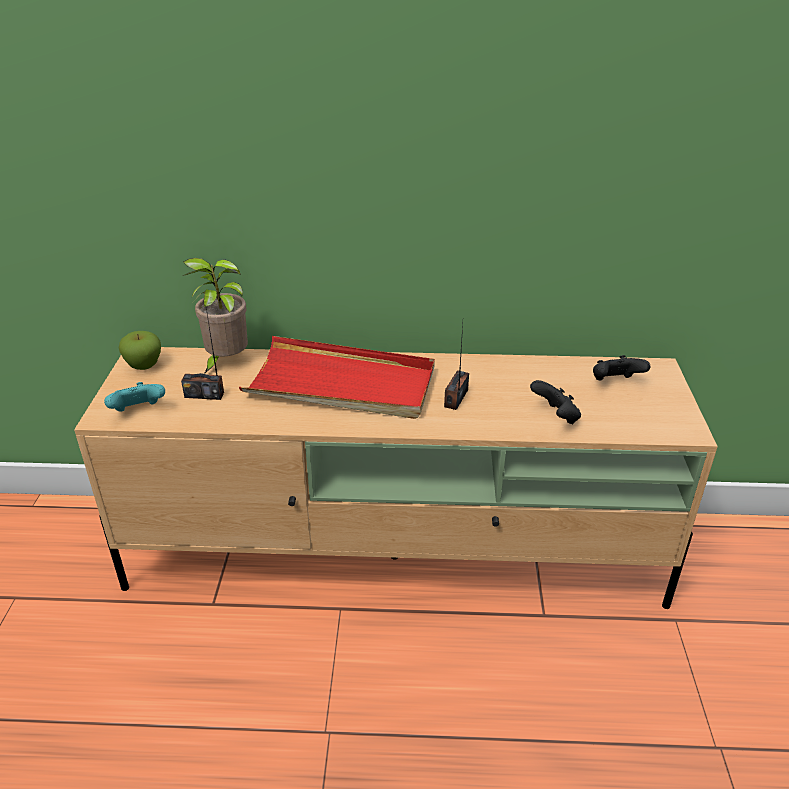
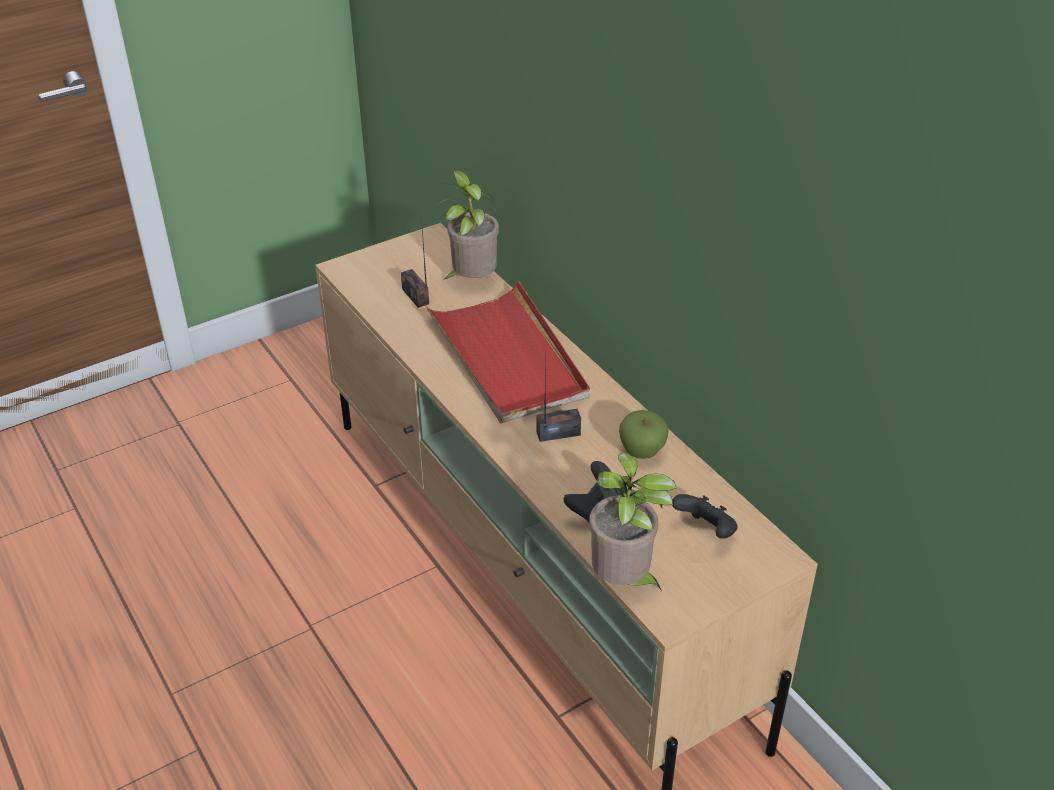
camera: 55 degrees right, 5 degrees up
(138, 411) = (363, 279): turquoise game controller -> none
(144, 366) = (422, 247): apple -> apple (642, 452)
(641, 436) = (624, 582): none -> potted plant

